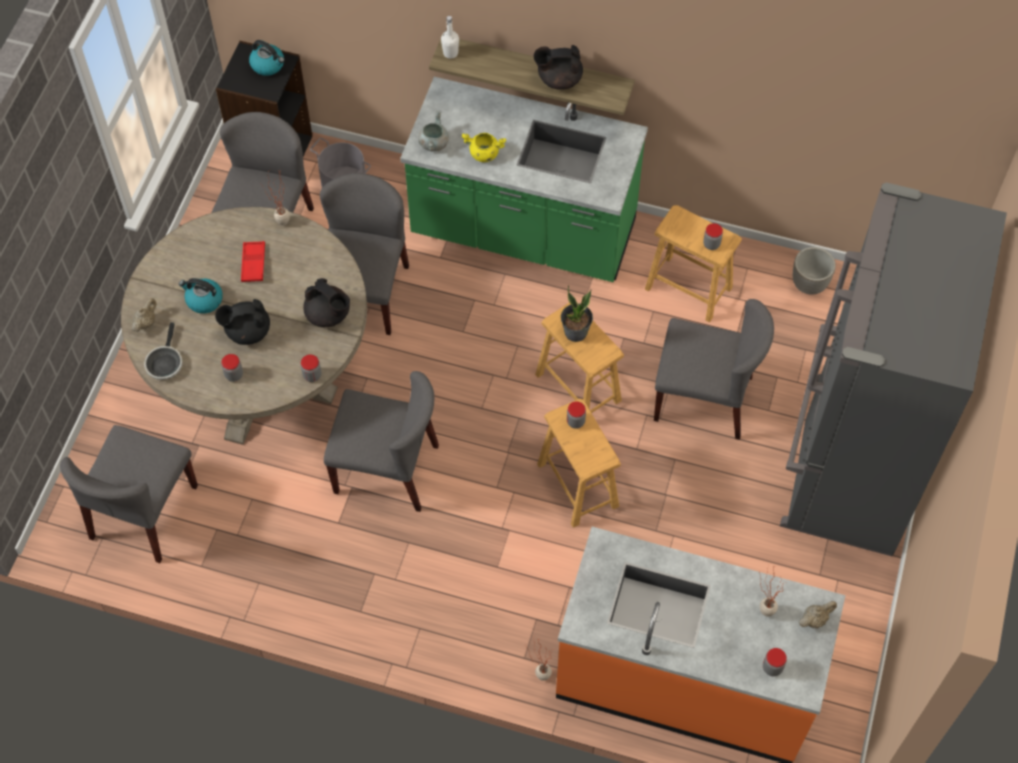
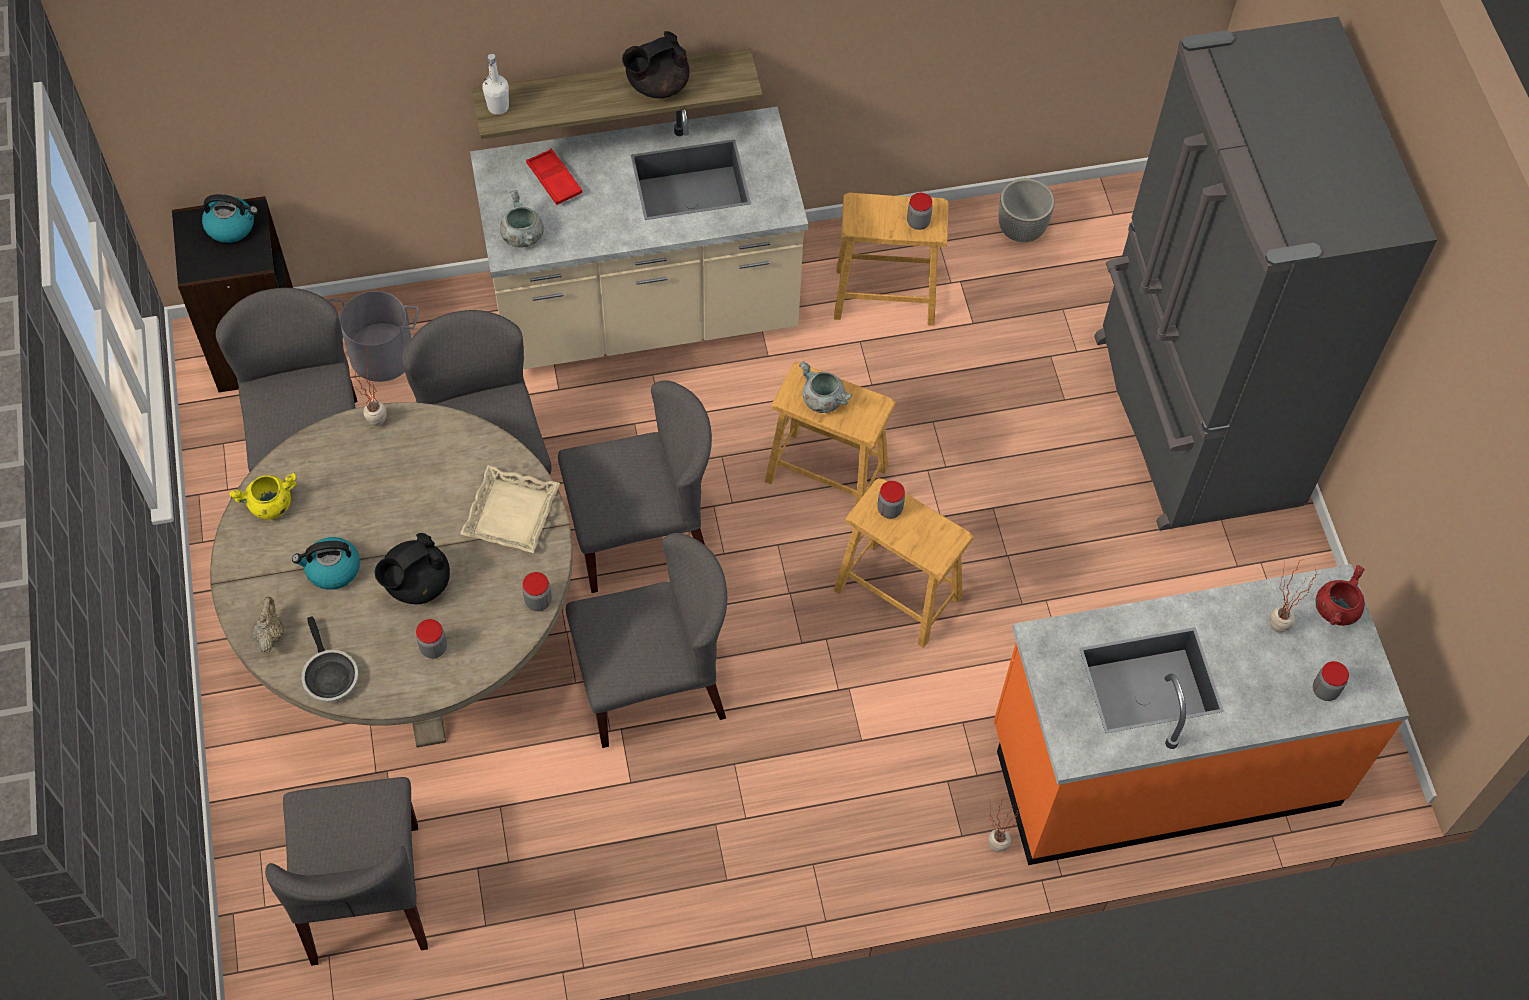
camera: 30 degrees left, 0 degrees up
(253, 264) = (370, 492): red tray -> red tray (554, 180)
(328, 315) = (512, 514): black teapot -> beige tray
(484, 154) = (595, 222): yellow cooking pot -> yellow cooking pot (270, 505)
(523, 231) = (644, 312): green counter -> beige counter
(576, 332) = (822, 400): potted plant -> grey cooking pot
(704, 398) = (982, 419): grey chair -> grey chair (641, 535)
(815, 619) = (1336, 609): beige teapot -> red cooking pot

